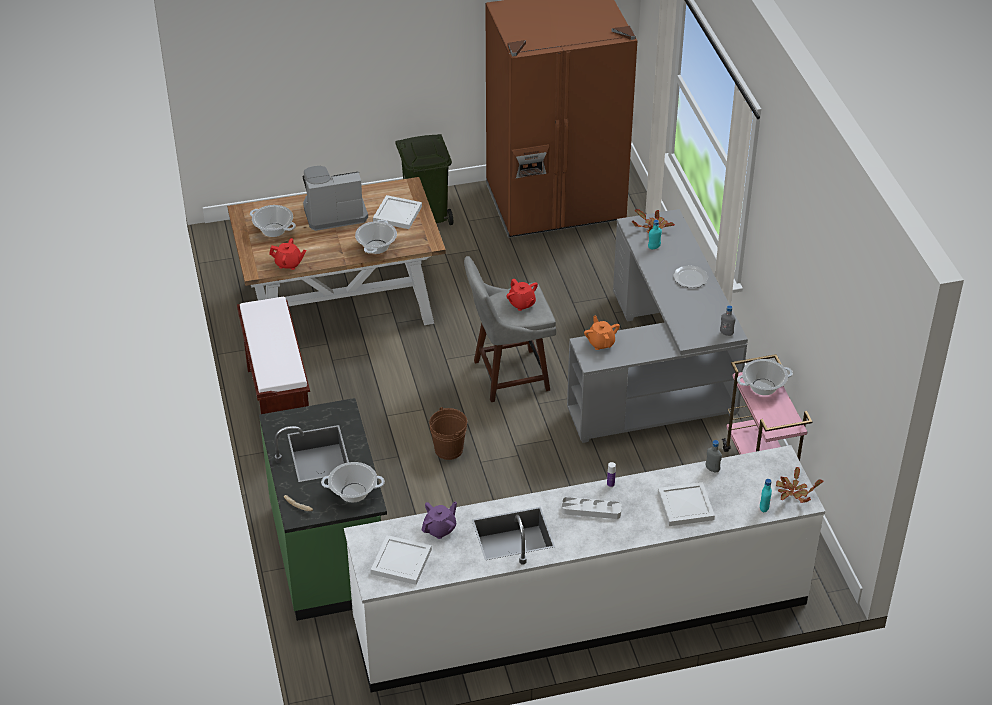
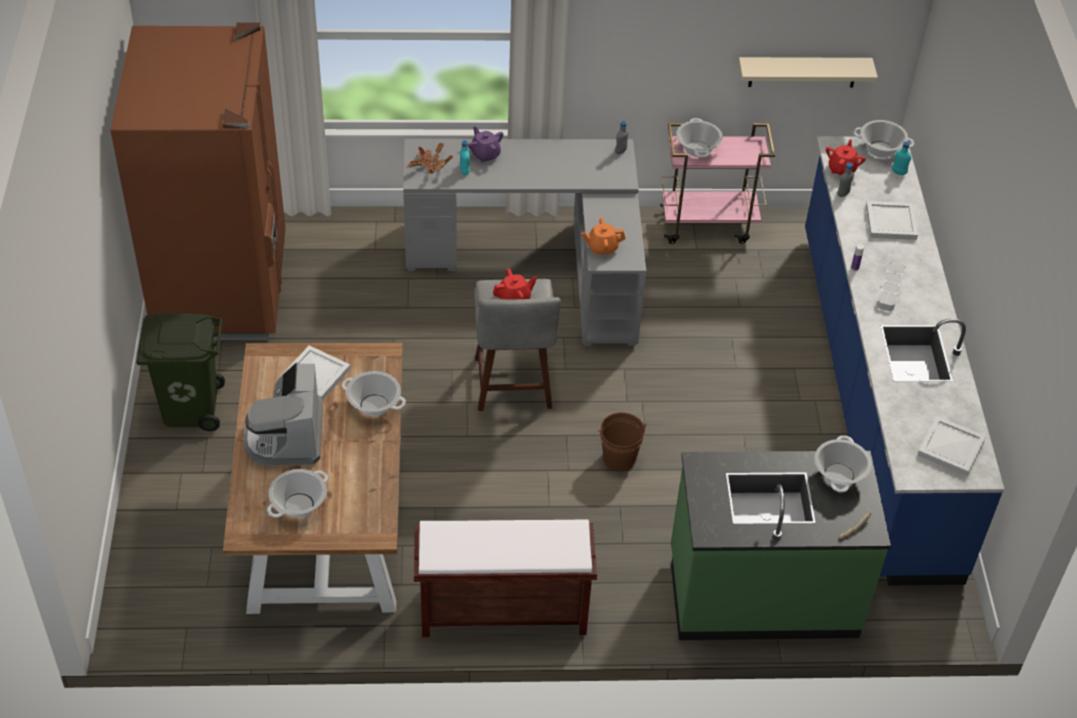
camera: 80 degrees left, 5 degrees up
(288, 264) = (377, 498): red teapot -> red teapot (842, 169)
(440, 529) = (905, 408): purple teapot -> purple teapot (485, 154)
(581, 613) = (874, 396): white counter -> blue counter
(690, 278) = (525, 156): plate -> none
(793, 492) = (880, 149): potted plant -> cooking pot
(836, 395) = (803, 72): none -> beige shelf

